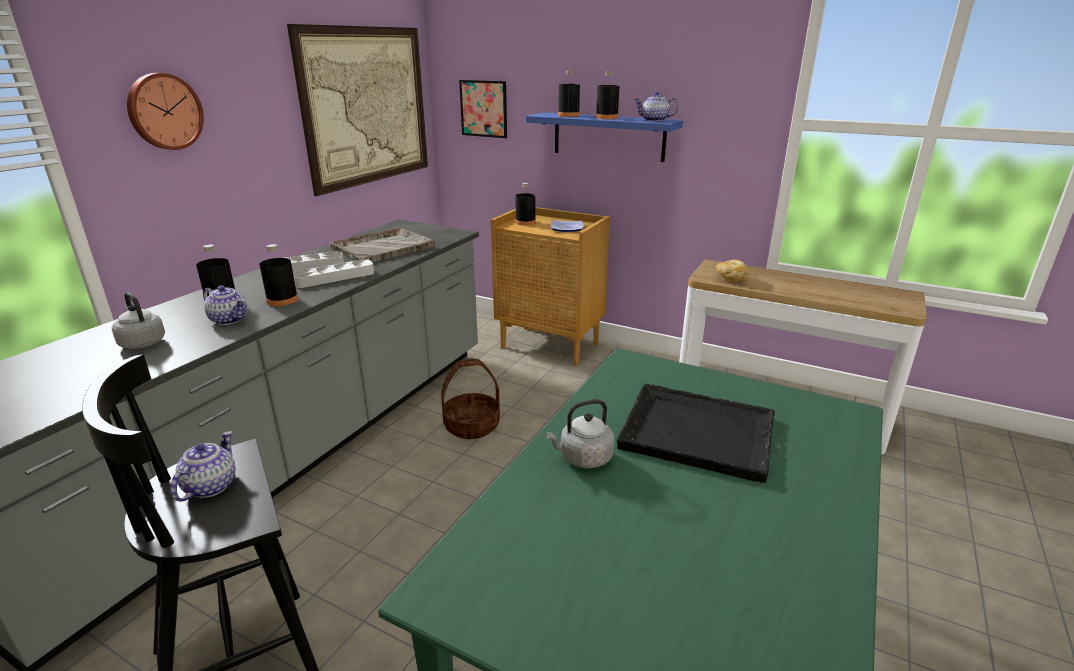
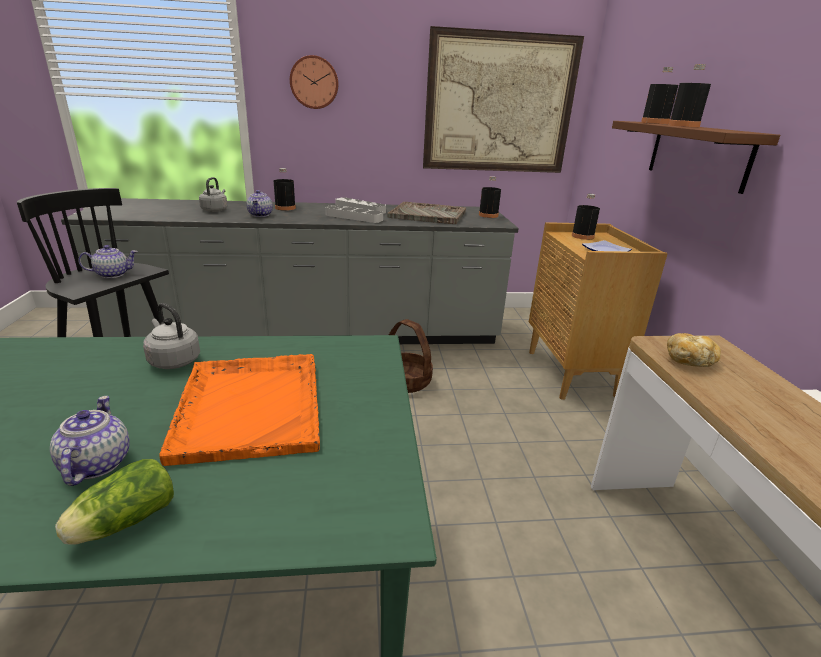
camera: 55 degrees right, 0 degrees up
(282, 300) = (301, 216): black bottle -> black bottle (488, 215)
(483, 108) = (614, 118): picture -> none
(608, 136) = (697, 154): blue shelf -> brown shelf
(654, 120) = (727, 130): teapot -> teapot (96, 464)
(696, 432) = (251, 405): black tray -> orange tray
(828, 506) = (122, 523): none -> lettuce

